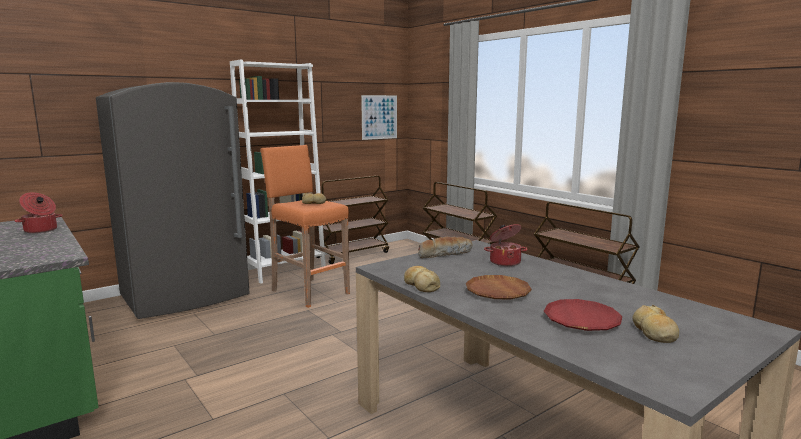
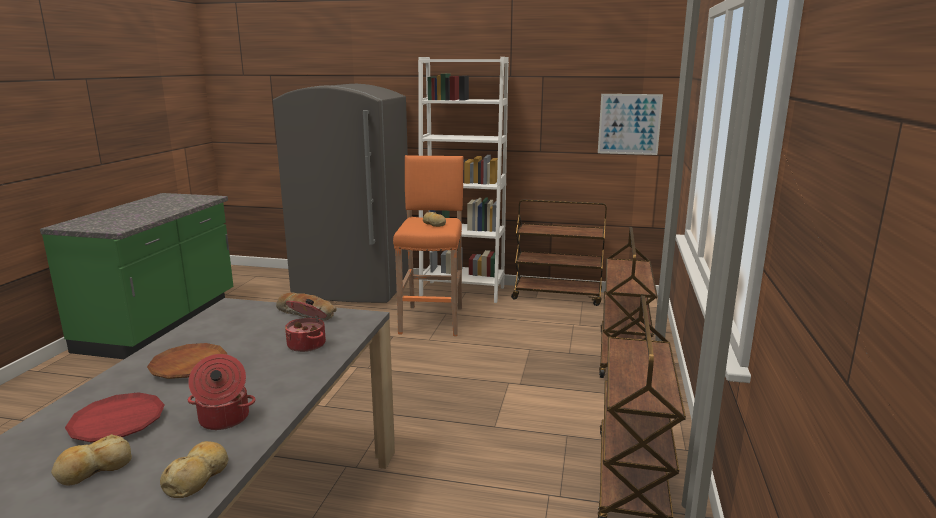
camera: 50 degrees right, 5 degrees up
(41, 230) = (178, 206): cooking pot -> cooking pot (223, 419)
(421, 285) = (185, 333): bread -> bread (198, 477)

